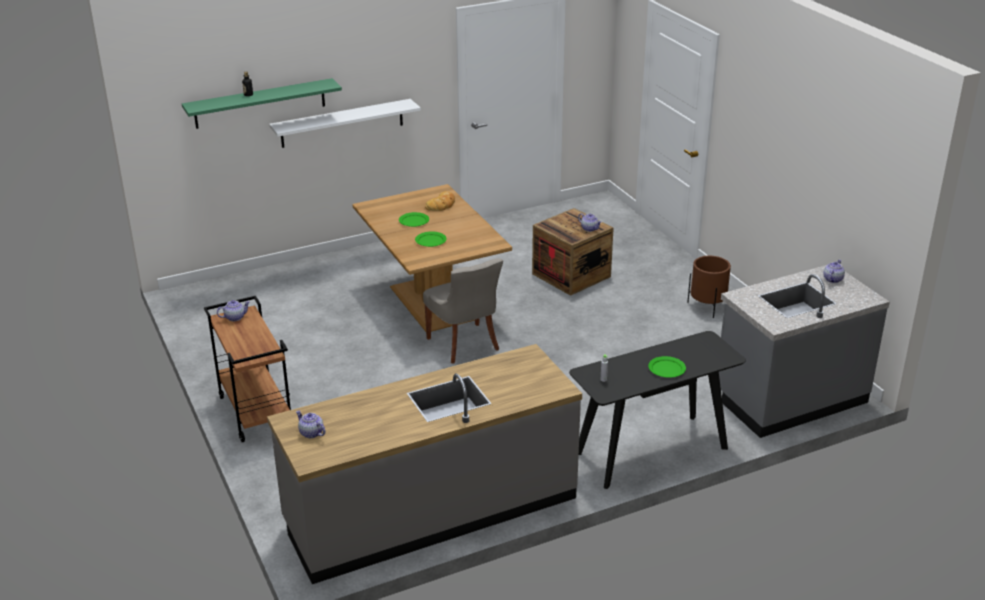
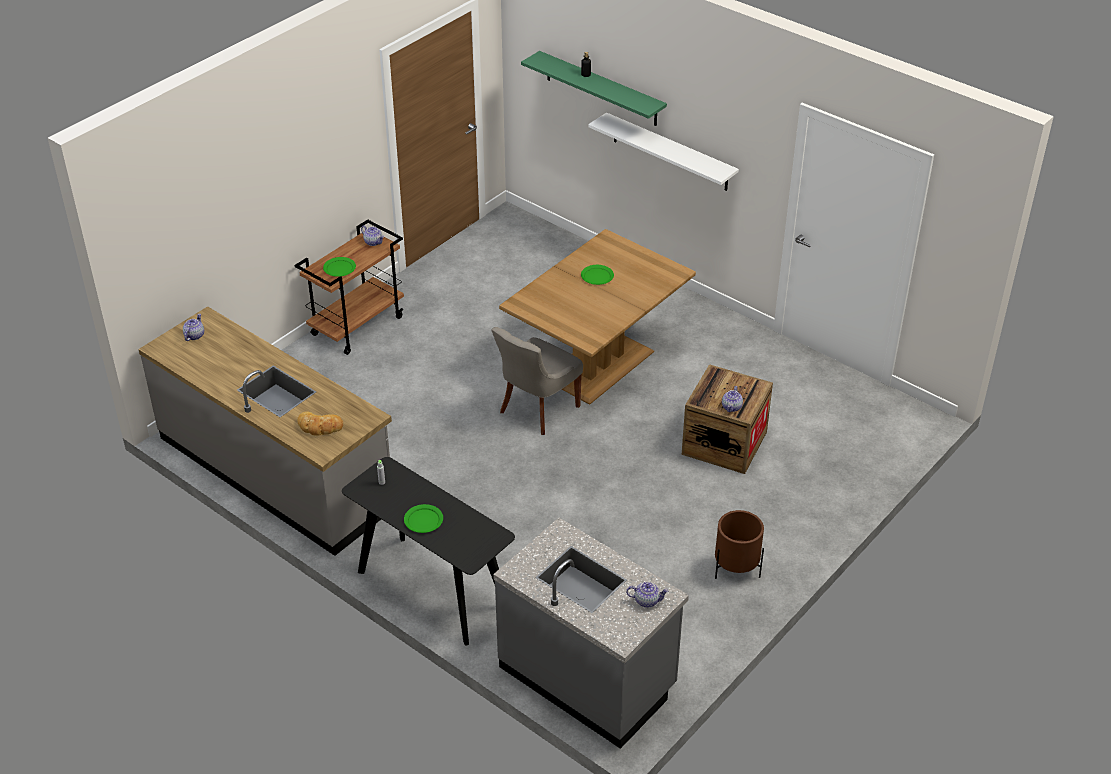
camera: 65 degrees right, 10 degrees up
(430, 240) = (565, 299): green plate -> green plate (339, 268)
(442, 205) = (645, 282): bread -> bread (319, 426)

